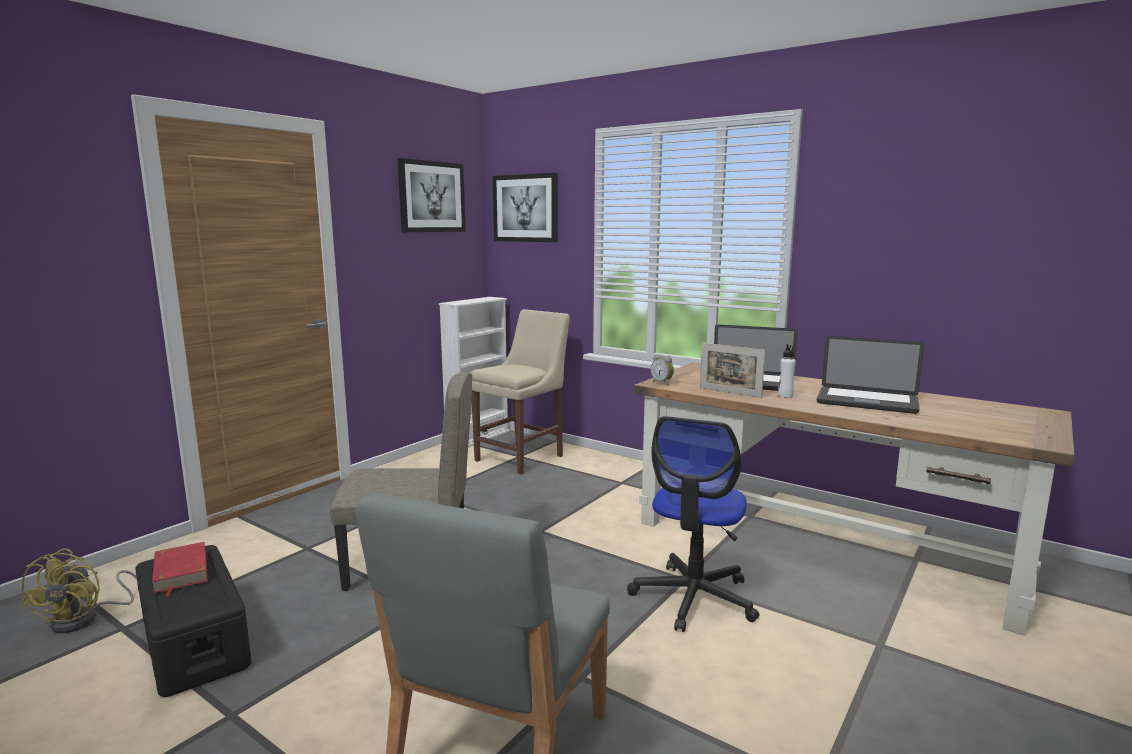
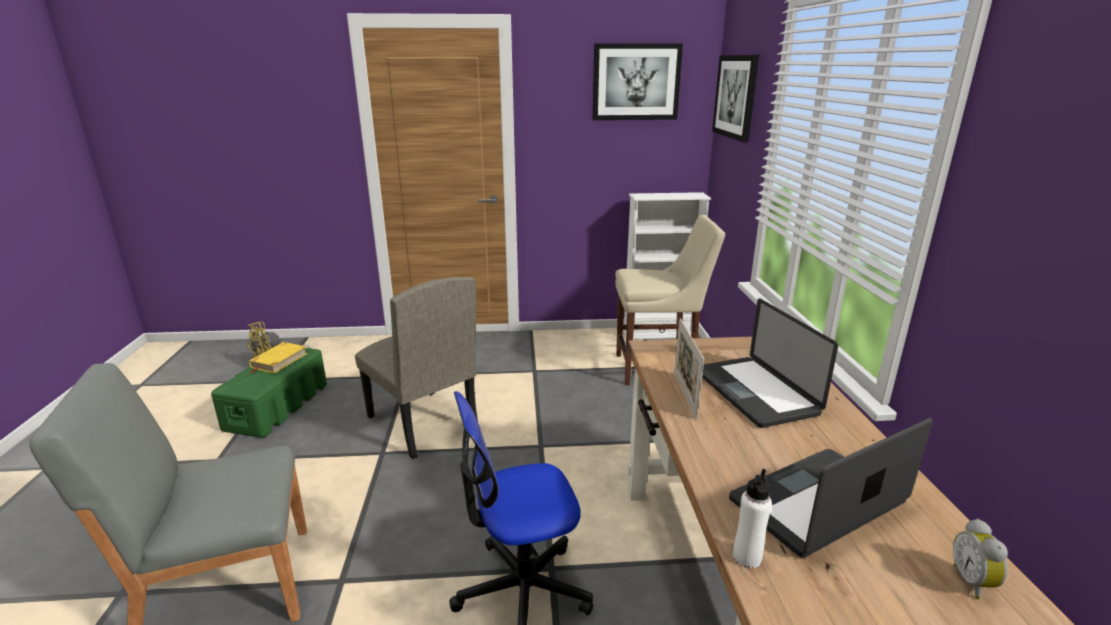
camera: 50 degrees right, 10 degrees up
(180, 572) = (279, 360): red book -> yellow book
(195, 642) = (277, 407): black storage box -> green storage box
(662, 383) = (658, 350): alarm clock -> alarm clock (973, 582)
(785, 396) = (732, 432): white bottle -> white bottle (746, 557)
(867, 402) = (817, 502): laptop -> laptop turned 75 degrees clockwise

